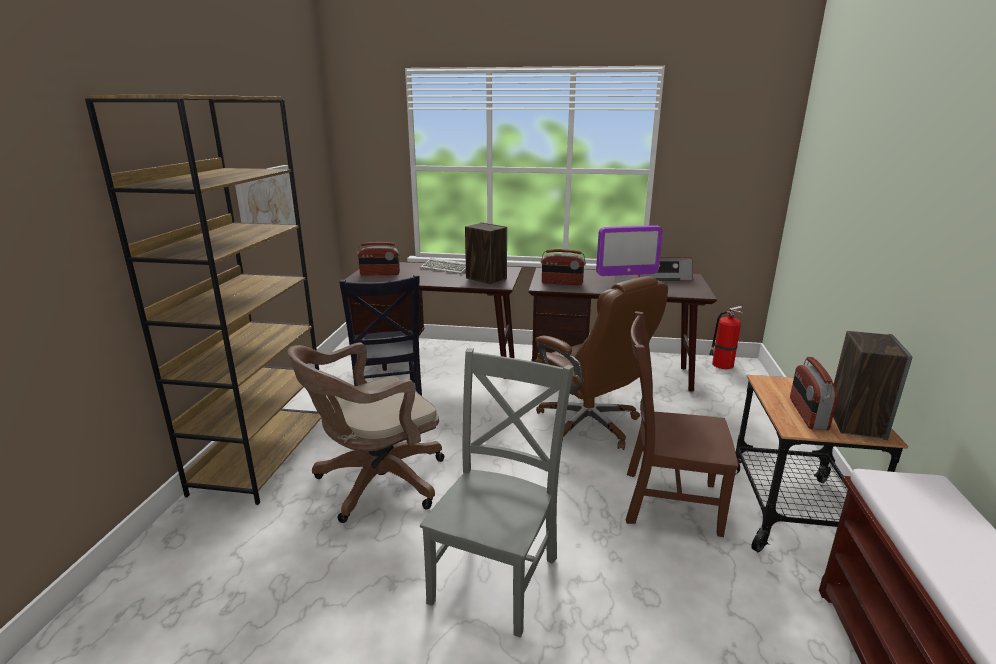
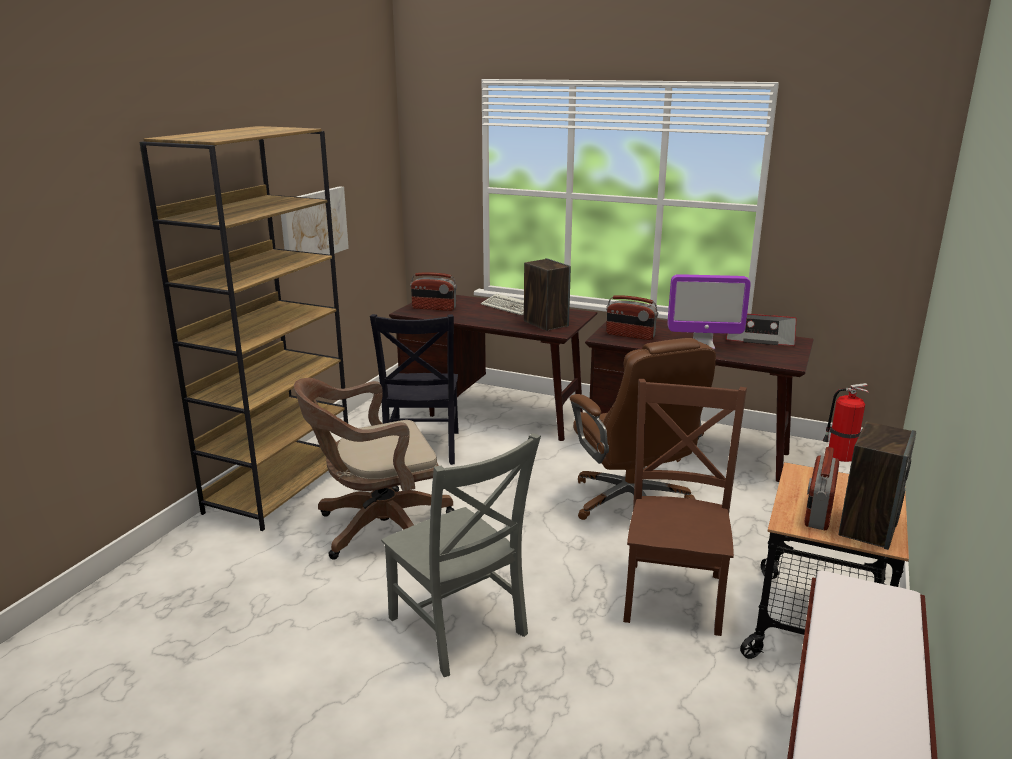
camera: 15 degrees right, 0 degrees up
(497, 575) = (459, 630): grey chair -> grey chair turned 105 degrees clockwise
(666, 501) = (674, 593): brown chair -> brown chair turned 75 degrees clockwise

